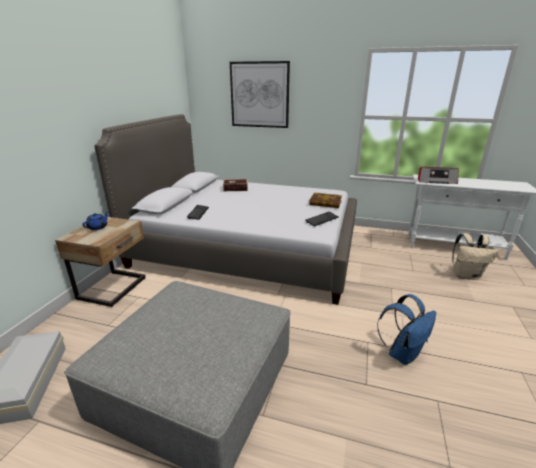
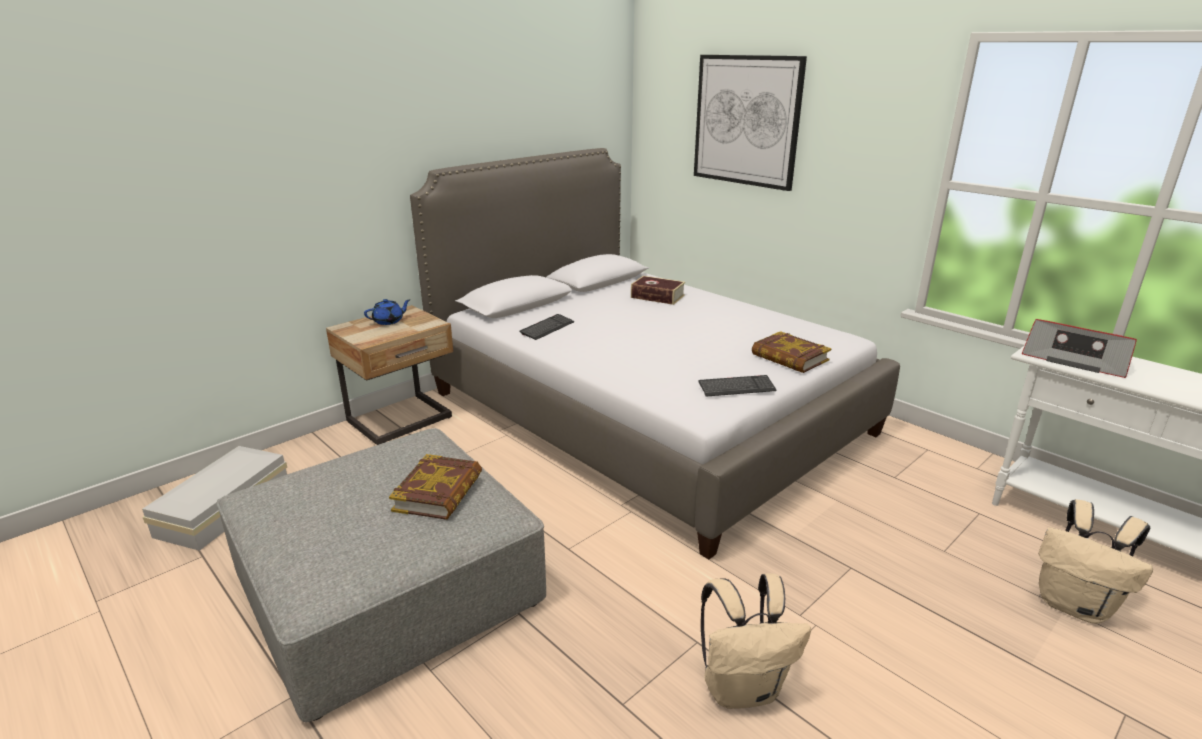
camera: 30 degrees right, 0 degrees up
(223, 312) = (439, 493): none -> book
(403, 353) = (742, 688): blue backpack -> beige backpack

